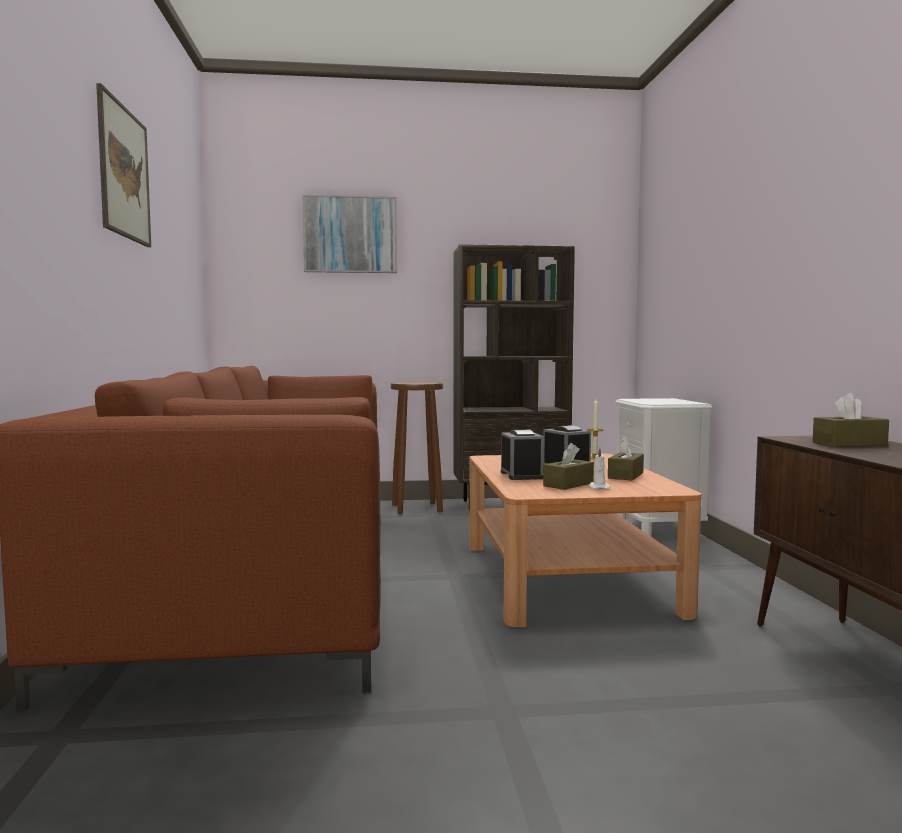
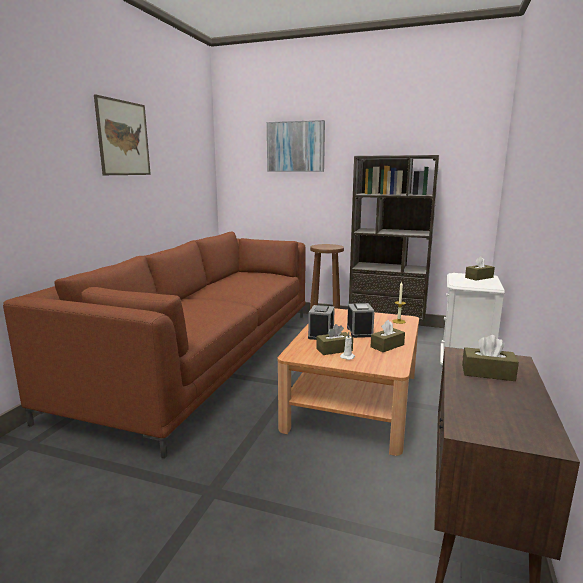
camera: 25 degrees right, 10 degrees up
(660, 399) = (479, 277): none -> brown tissue box

